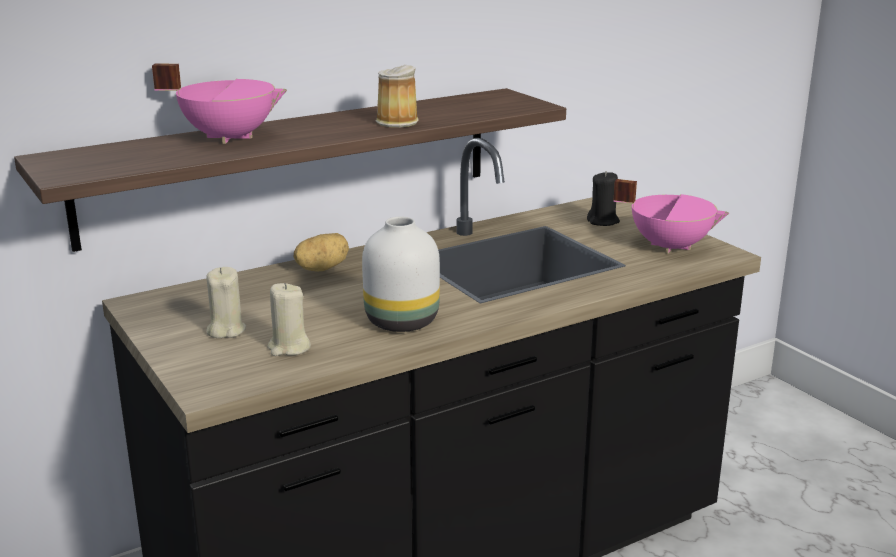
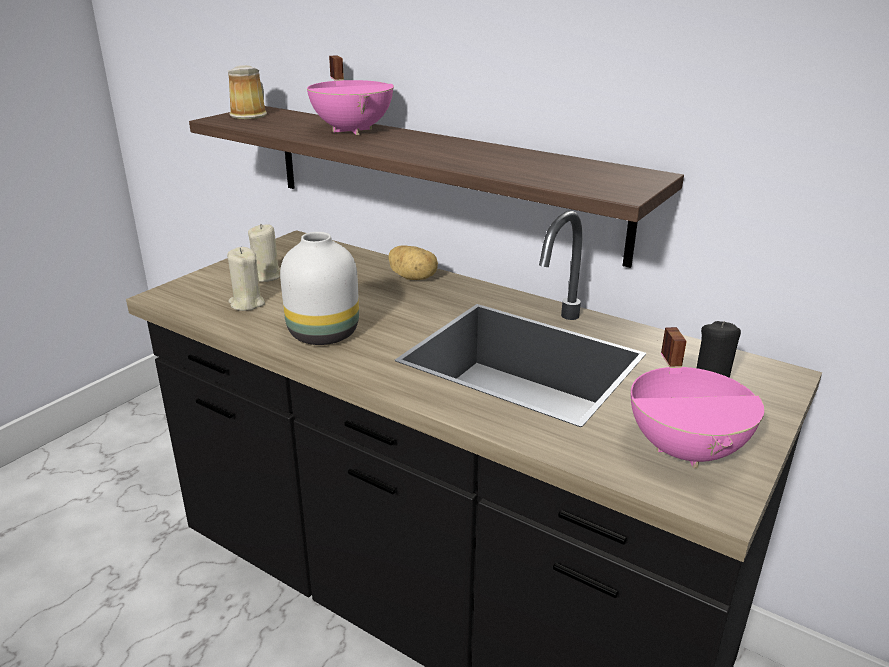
camera: 65 degrees right, 5 degrees up
(395, 121) = (465, 159): mug -> mug (250, 115)

